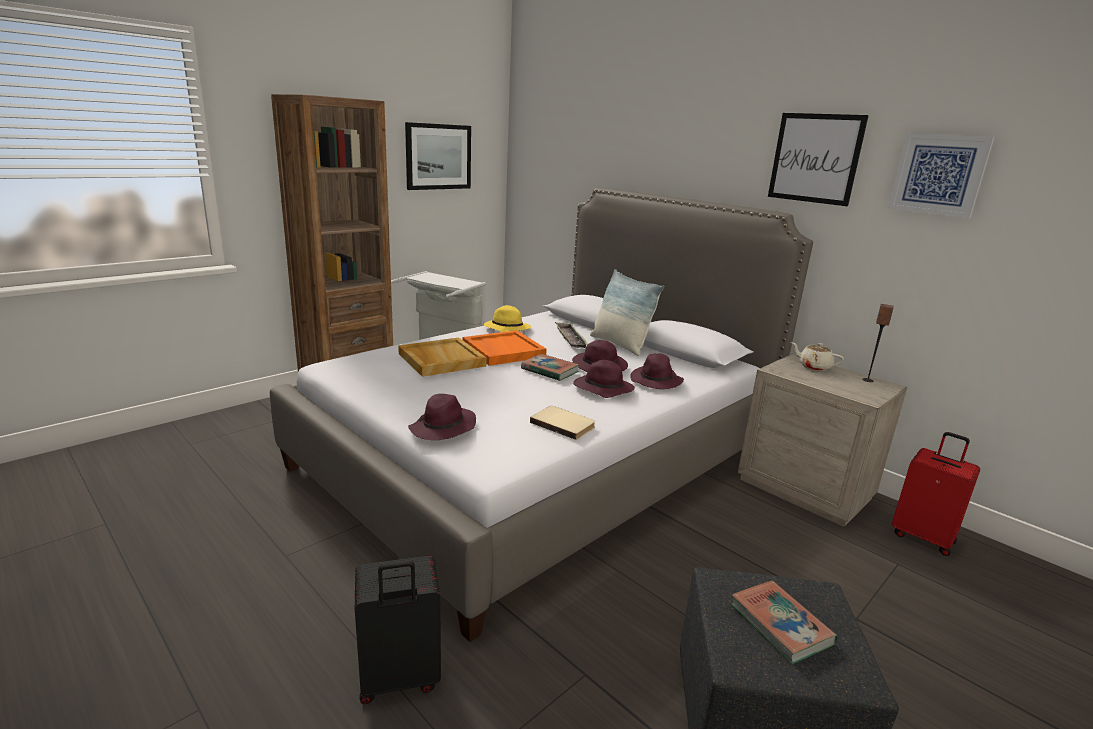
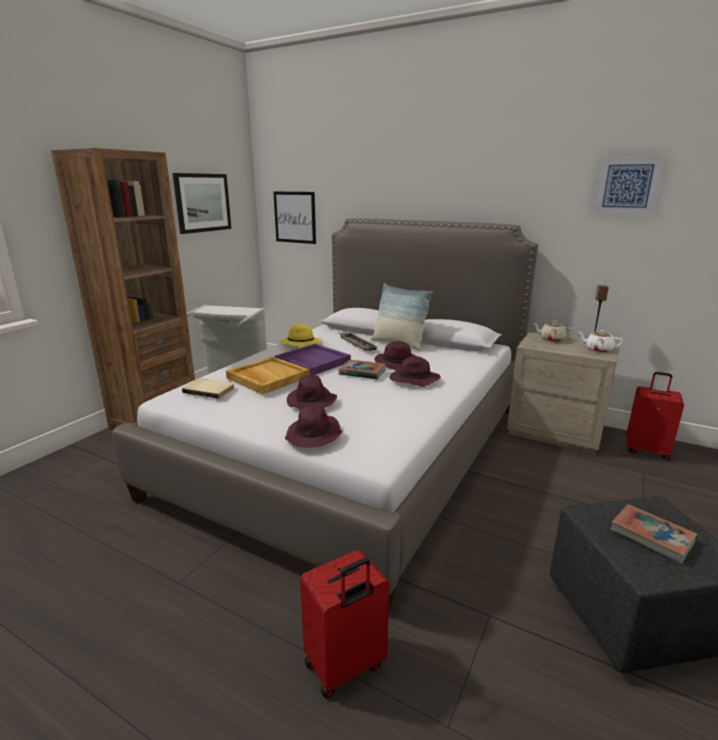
camera: 15 degrees left, 0 degrees up
(399, 680) = (345, 666): black suitcase -> red suitcase
(502, 351) = (312, 362): orange tray -> purple tray
(564, 424) = (407, 413): beige book -> beige book (210, 390)
(656, 381) = (447, 368): purple hat -> purple hat (312, 402)
(815, 158) = (531, 181): picture -> picture (295, 217)
(867, 389) = (598, 349): none -> white teapot

